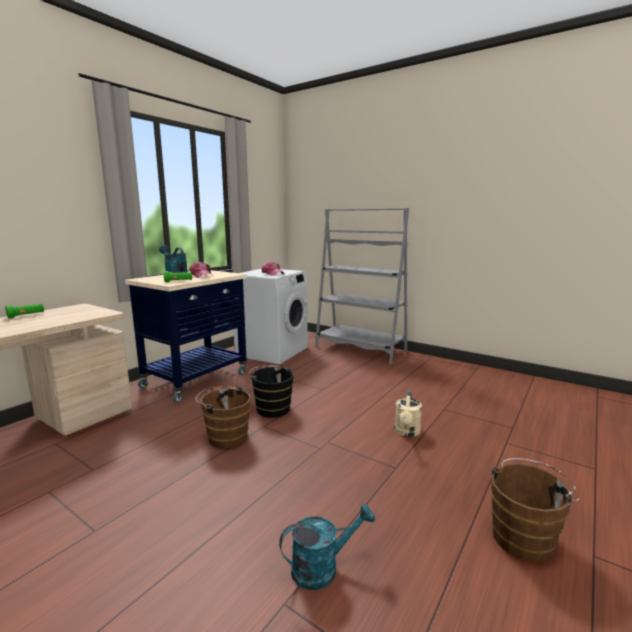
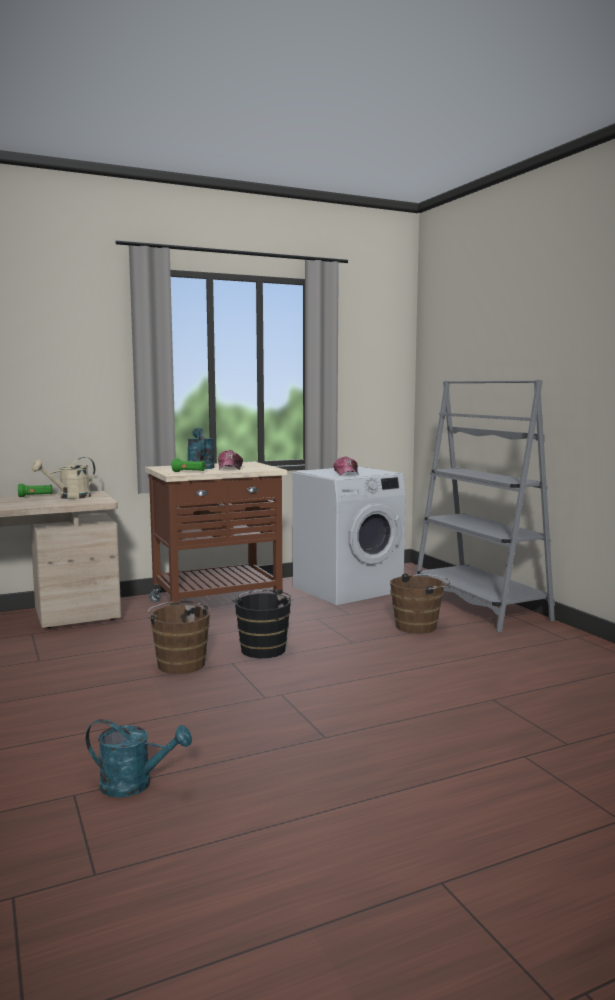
camera: 30 degrees right, 5 degrees down
(195, 380) = (216, 604): blue cart -> brown cart
(407, 432) = (395, 710): beige watering can -> beige watering can (69, 497)
(524, 536) = (380, 838): brown bucket -> brown bucket (419, 626)

